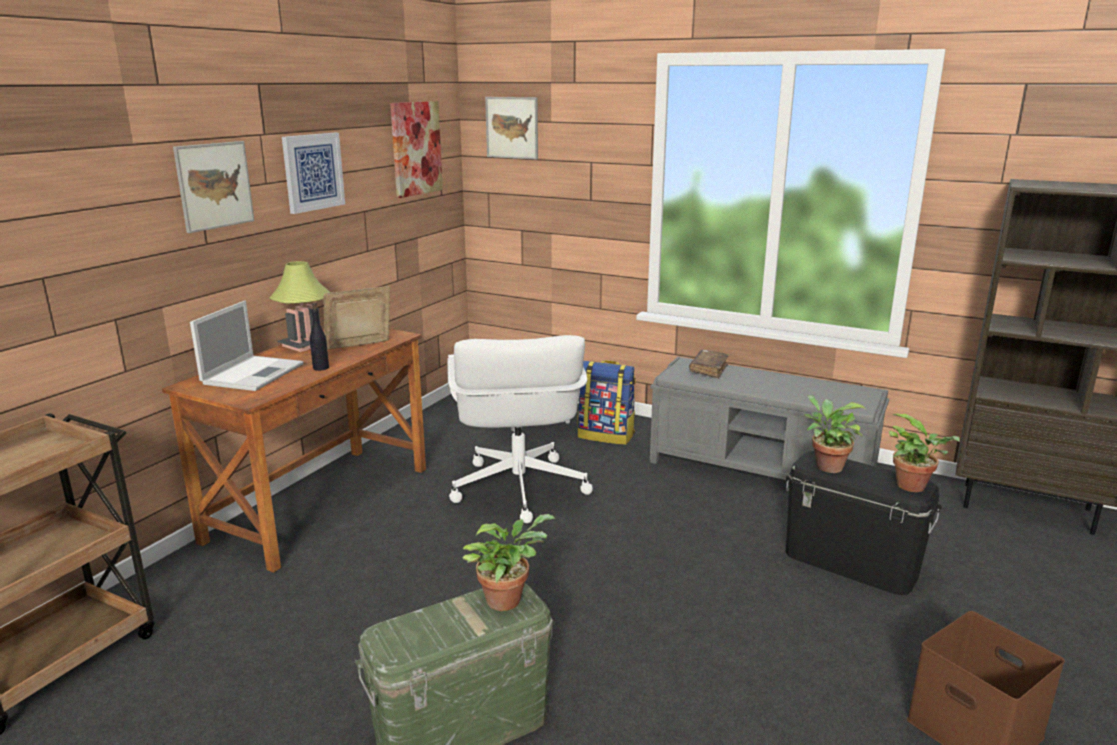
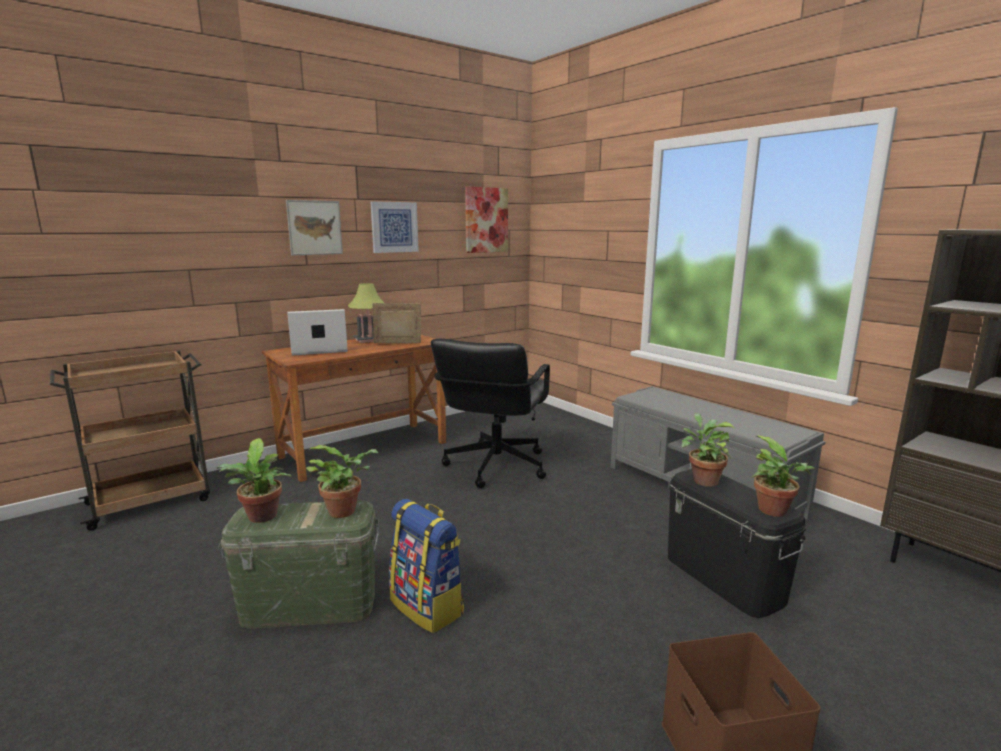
camera: 25 degrees right, 5 degrees down
(254, 373) = (318, 349): laptop -> laptop turned 150 degrees counterclockwise
(320, 368) = (358, 351): black bottle -> none
(412, 638) = (261, 518): none -> potted plant
(512, 127) = (559, 207): picture -> none
(518, 489) = (495, 466): white office chair -> black office chair
(606, 435) = (593, 444): backpack -> backpack (428, 606)
(708, 370) = (666, 397): brown book -> none

